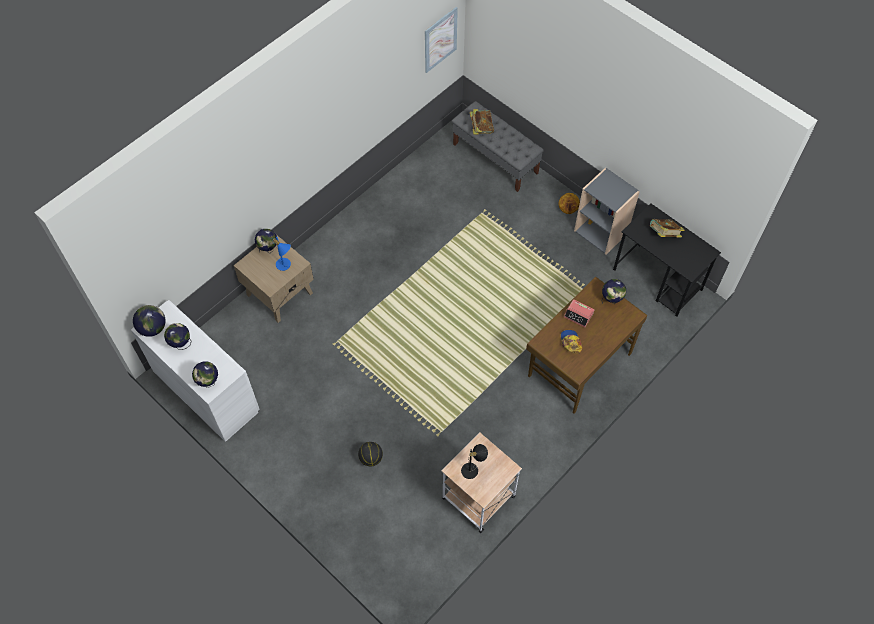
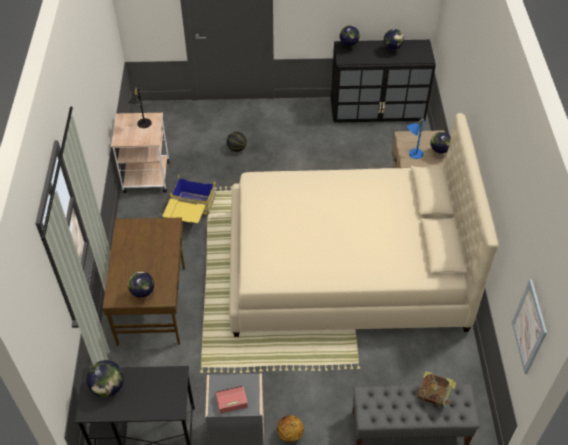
camera: 135 degrees right, 10 degrees down
(153, 328) = (419, 47): globe -> globe (108, 387)
(206, 390) = (377, 110): white cabinet -> black cabinet
(414, 276) = (345, 268): none -> beige bed
(478, 422) = (190, 214): none -> yellow storage box
(570, 342) = (148, 241): cap -> none
(578, 315) = (160, 264): alarm clock -> alarm clock (231, 400)
(663, 234) = (145, 395): book -> none

